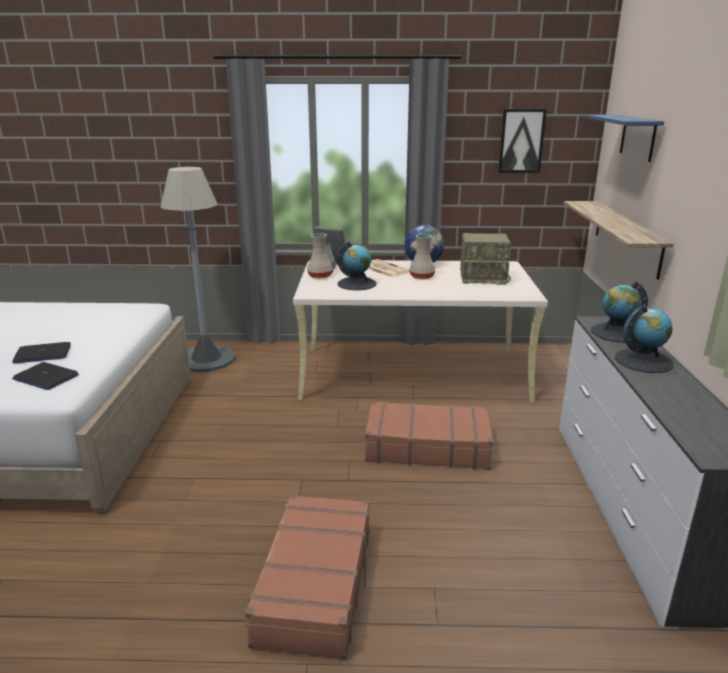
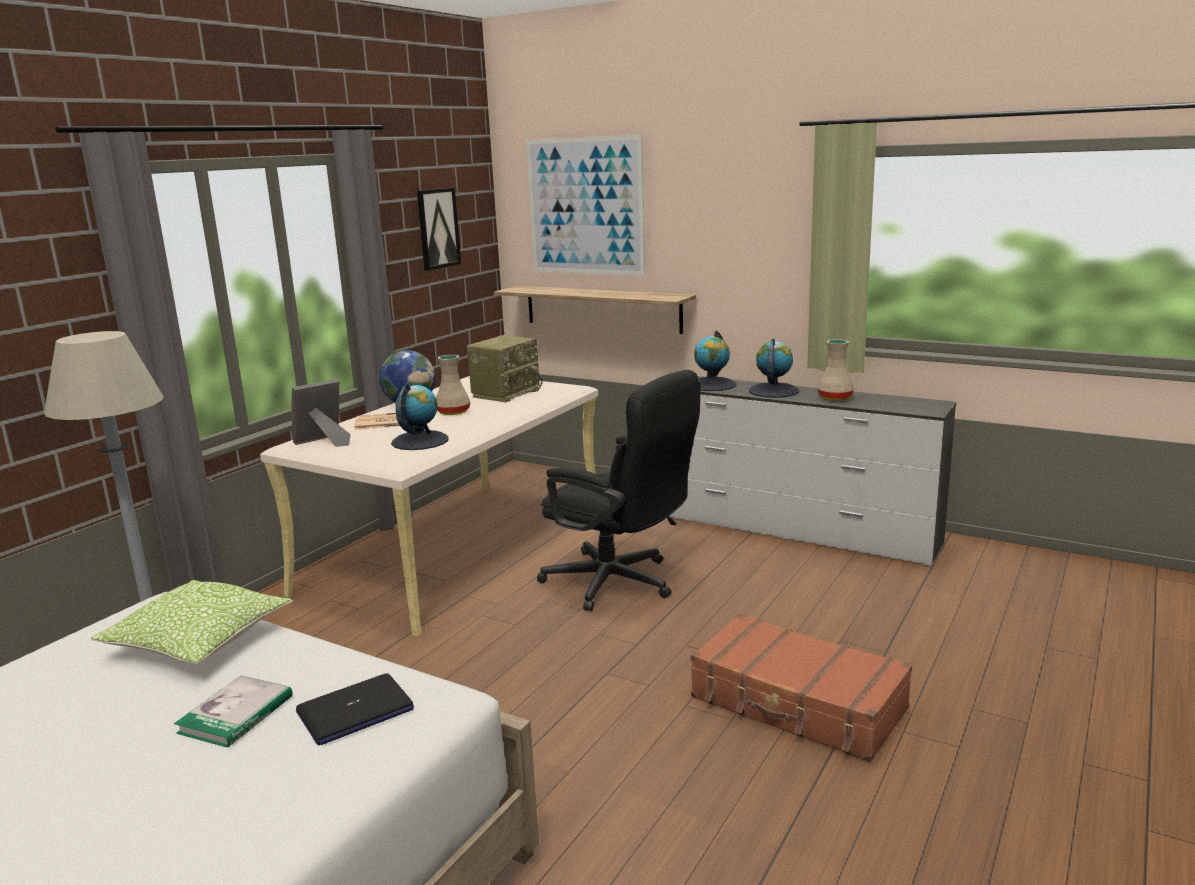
camera: 60 degrees left, 5 degrees down
(42, 354) = (236, 714): laptop -> book
(112, 325) = (199, 640): none -> pillow
(320, 276) = (353, 452): beige vase -> beige vase (835, 397)
(427, 447) = (620, 584): brown suitcase -> black office chair
(638, 137) = (585, 206): blue shelf -> picture

